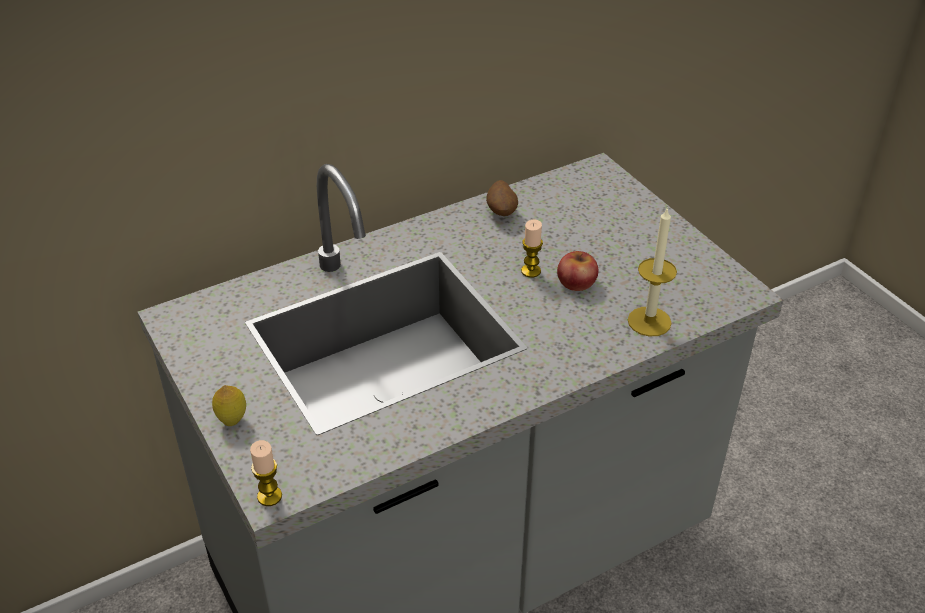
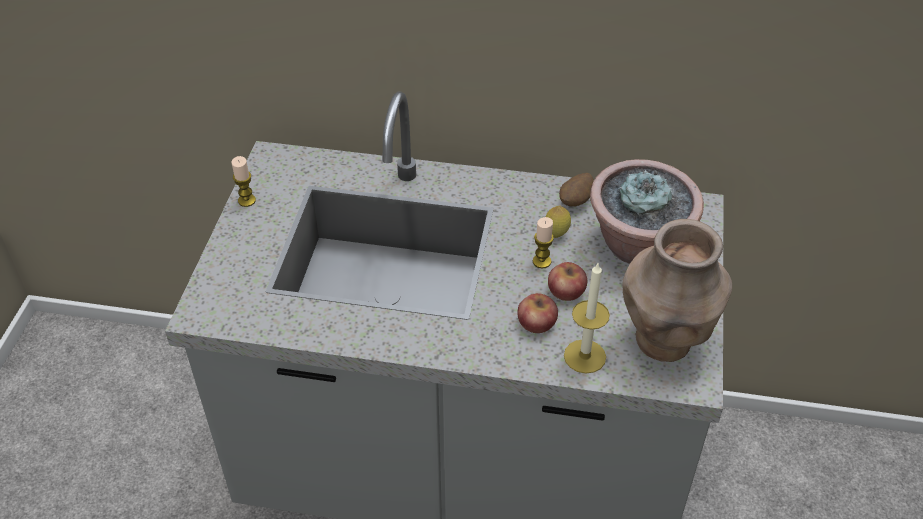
camera: 40 degrees right, 5 degrees up
(232, 420) = (229, 250): lemon -> lemon (556, 234)
(269, 496) = (196, 314): candle -> candle (247, 200)
(583, 318) = (537, 322): none -> apple
(588, 219) = (638, 245): none -> potted plant
(690, 277) = (664, 342): none -> brown vase

